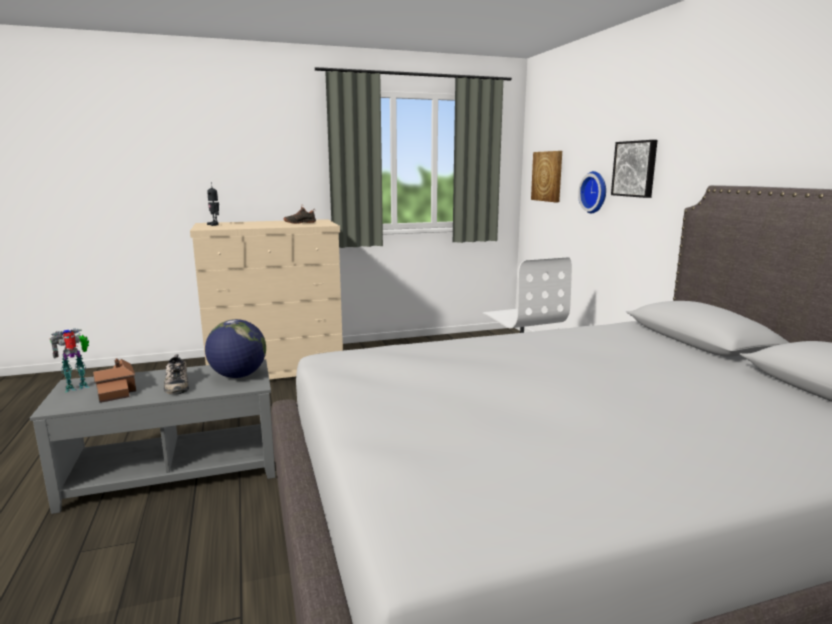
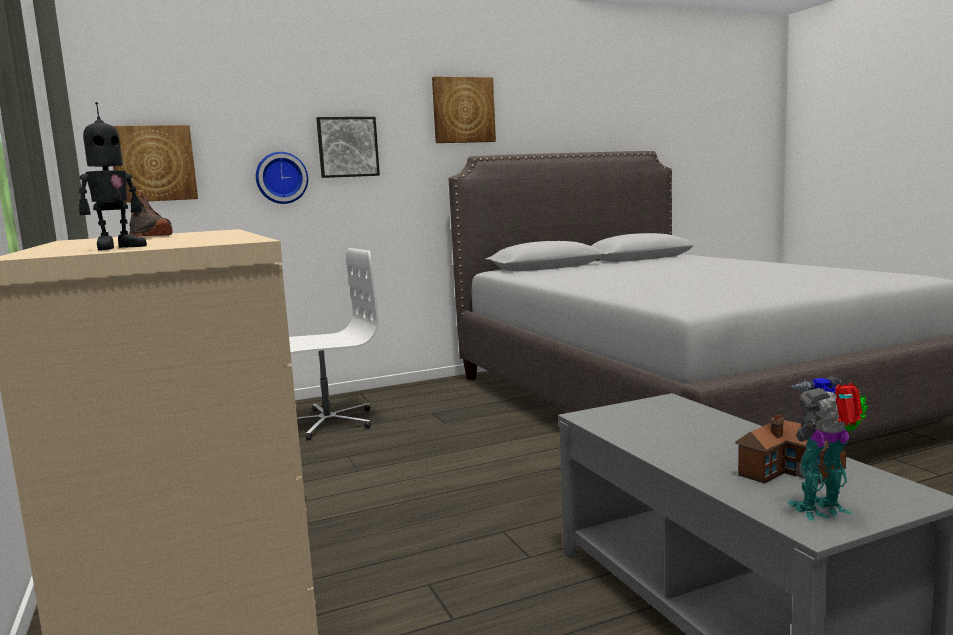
camera: 95 degrees left, 5 degrees down
(78, 387) = (824, 510): toy robot -> toy robot turned 120 degrees clockwise
(176, 384) = (714, 440): shoe -> none
(238, 376) = (643, 414): globe -> none
(740, 126) = (463, 110): none -> picture

